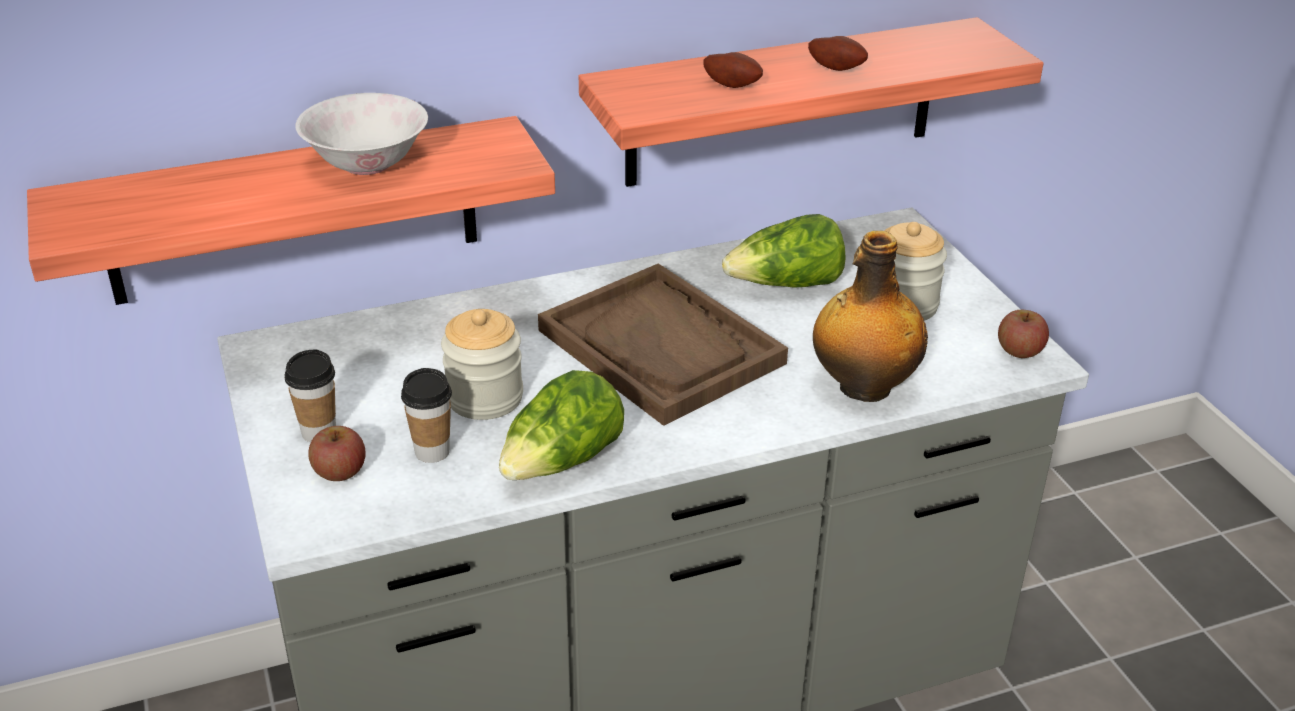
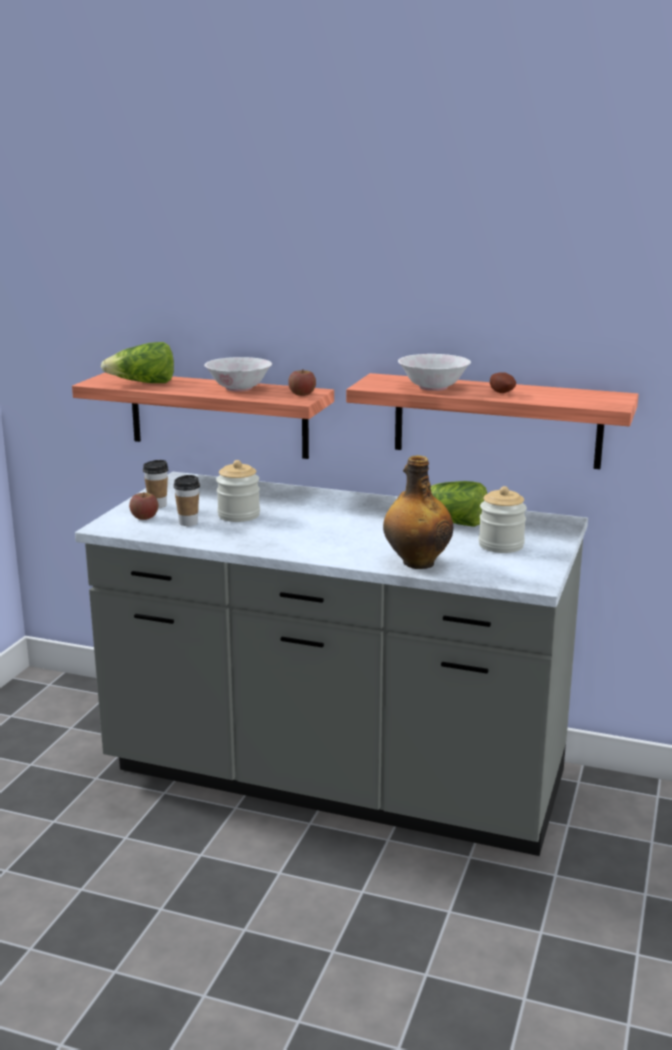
camera: 40 degrees right, 15 degrees down
(562, 462) = (233, 541): lettuce -> lettuce (143, 383)
(661, 347) = (346, 523): brown tray -> none
(733, 85) = (433, 387): potato -> white bowl
(1019, 351) = (532, 577): apple -> apple (302, 394)

